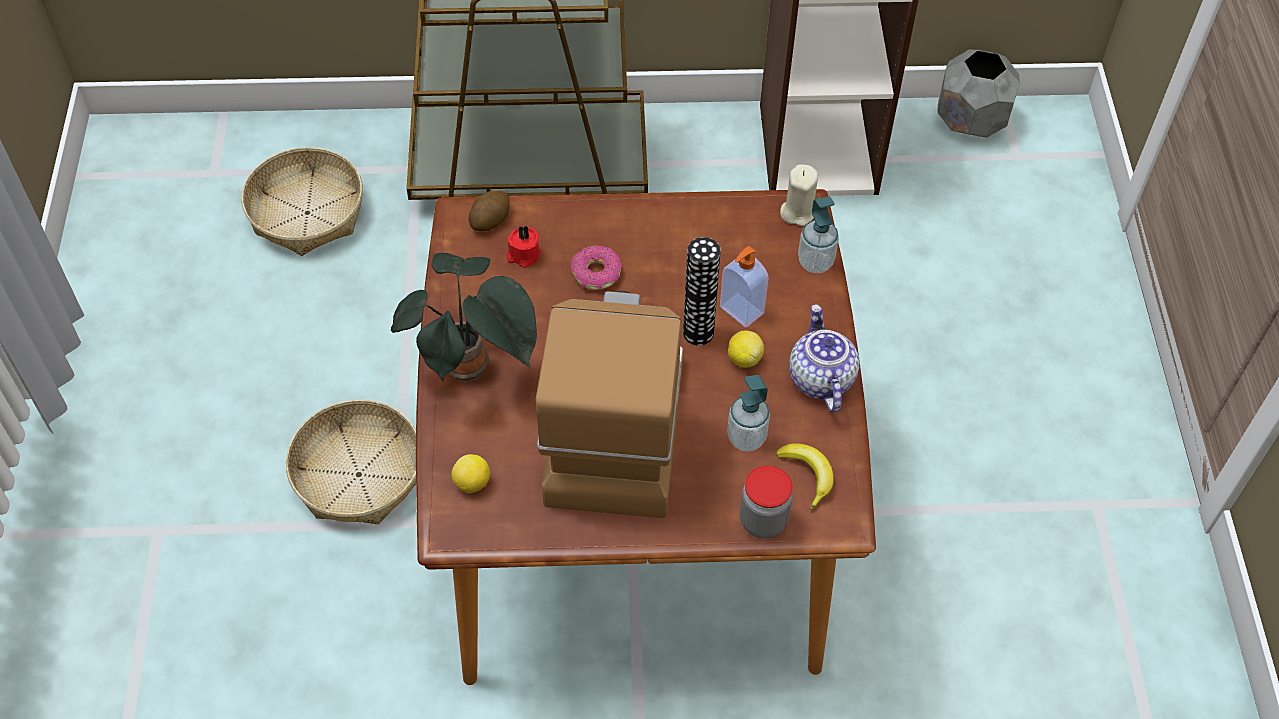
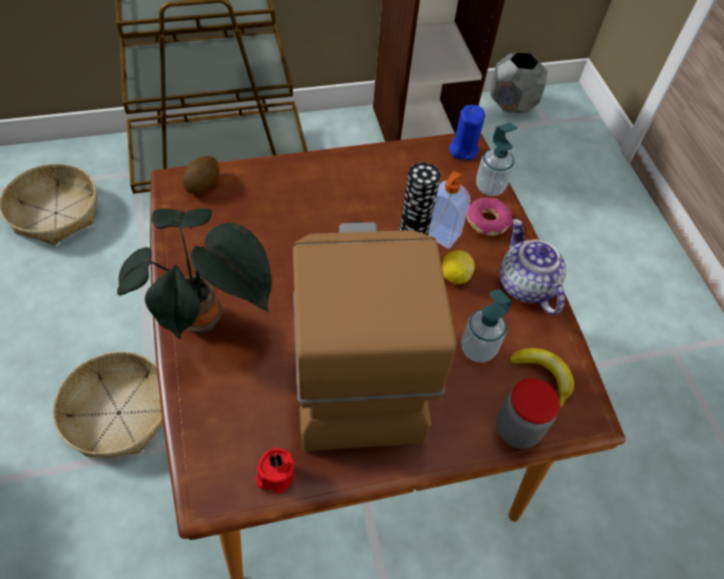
camera: 15 degrees left, 0 degrees up
(472, 483) = (225, 437): lemon -> none
(523, 255) = (237, 210): red candle -> red candle (275, 475)
(596, 273) = (306, 218): donut -> donut (487, 222)
(797, 212) = (463, 149): beige candle -> blue candle

